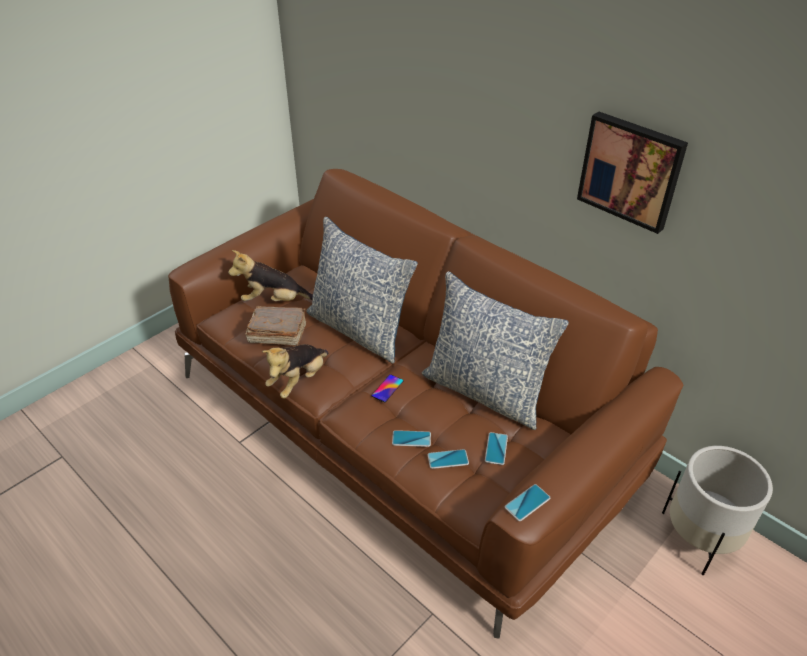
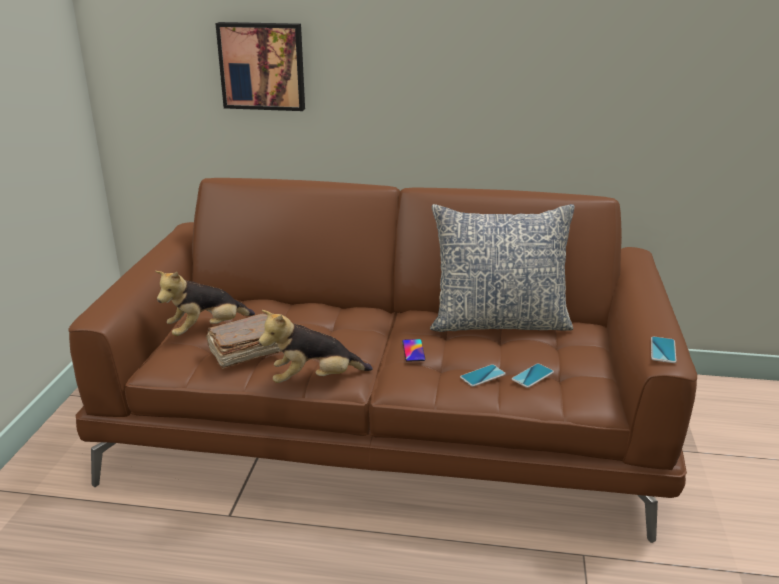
camera: 35 degrees left, 15 degrees down
(299, 381) = (314, 380): plush toy -> plush toy turned 75 degrees clockwise
(360, 329) = (328, 321): pillow -> none
(496, 449) = (561, 353): phone -> none
(631, 170) = (557, 69): picture -> picture (262, 66)
(700, 537) = (702, 397): white planter -> none

